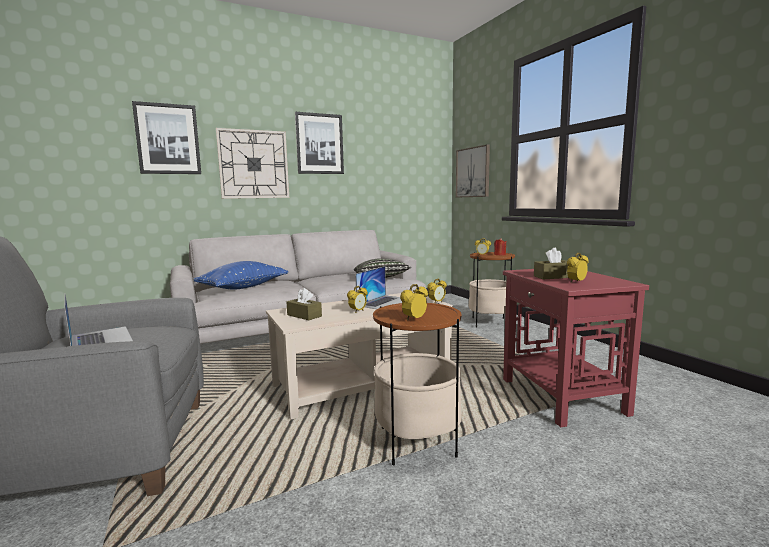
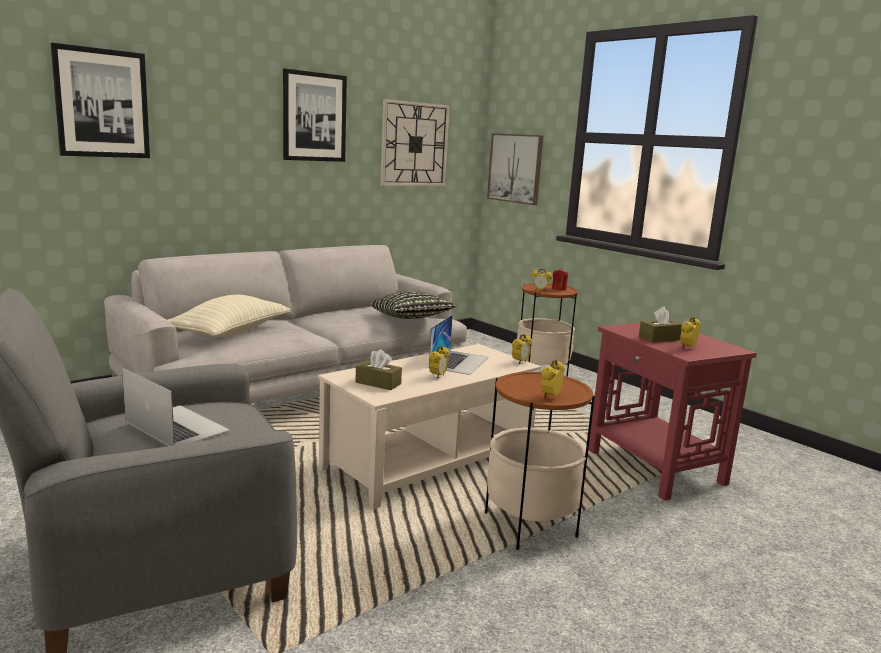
camera: 15 degrees left, 5 degrees up
(243, 287) = (230, 332): blue pillow -> beige pillow
(253, 164) = (223, 145): wall clock -> wall clock (414, 144)

